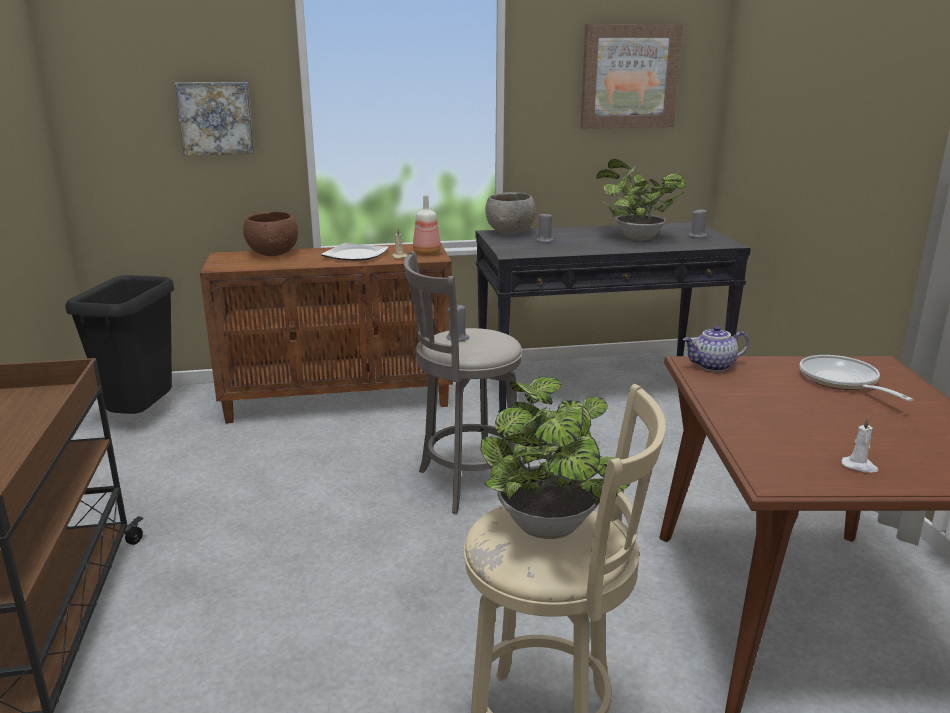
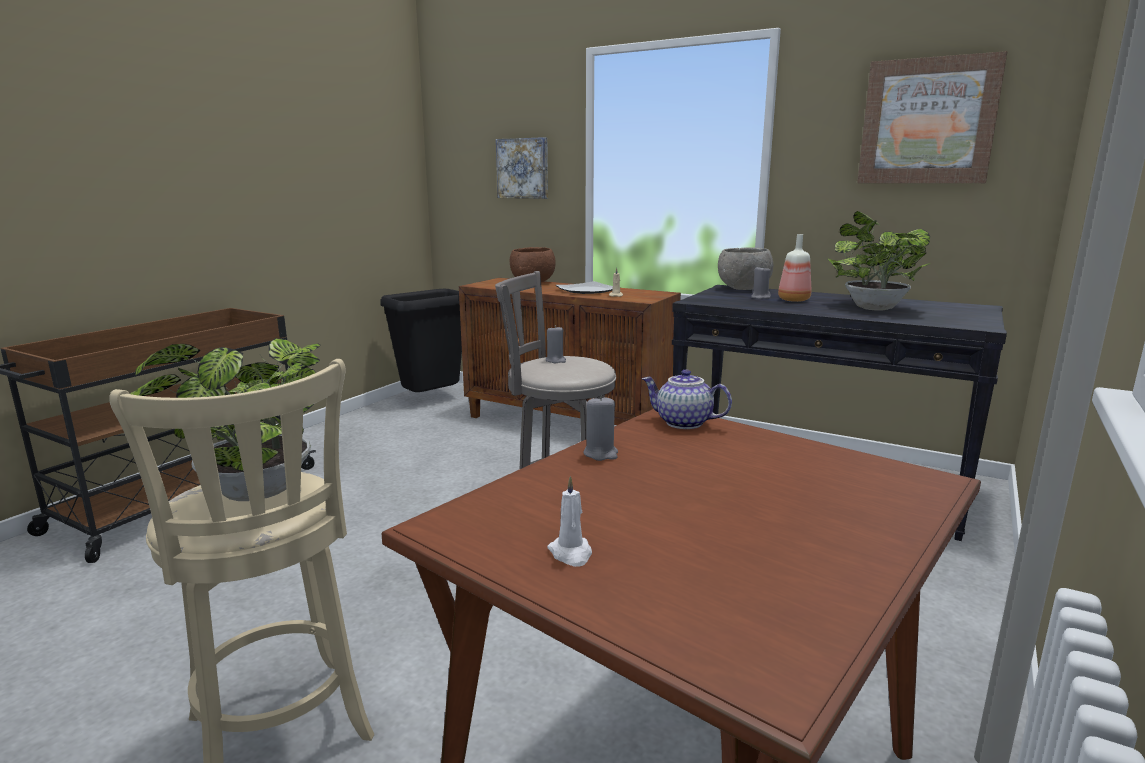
camera: 40 degrees right, 5 degrees down
(427, 253) = (645, 297): bottle -> bottle (794, 300)
(697, 236) = (959, 315): grey candle -> grey candle (601, 454)
(842, 382) = (806, 478): frying pan -> none

